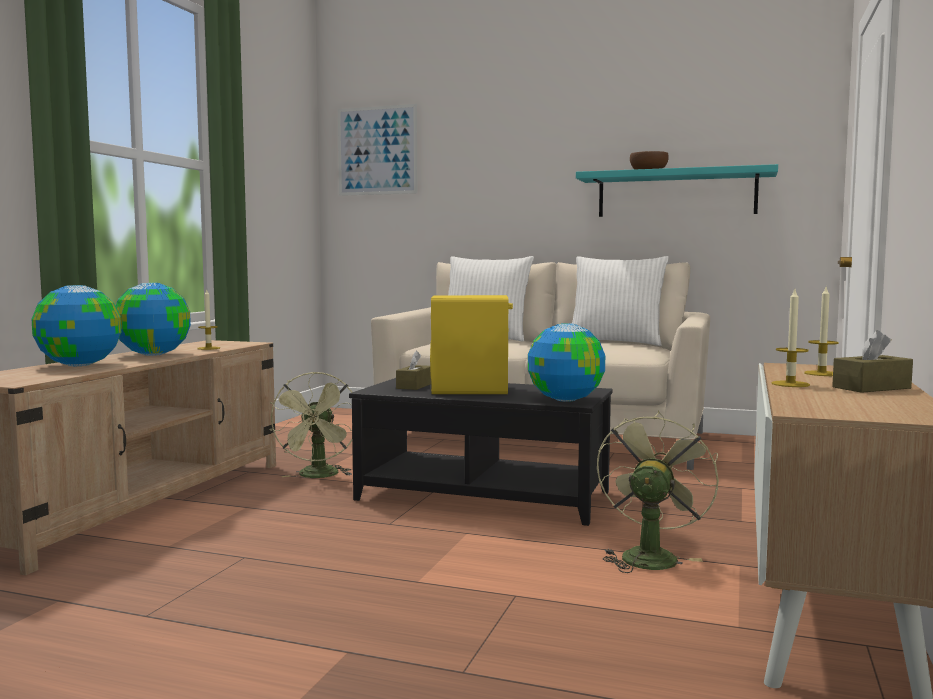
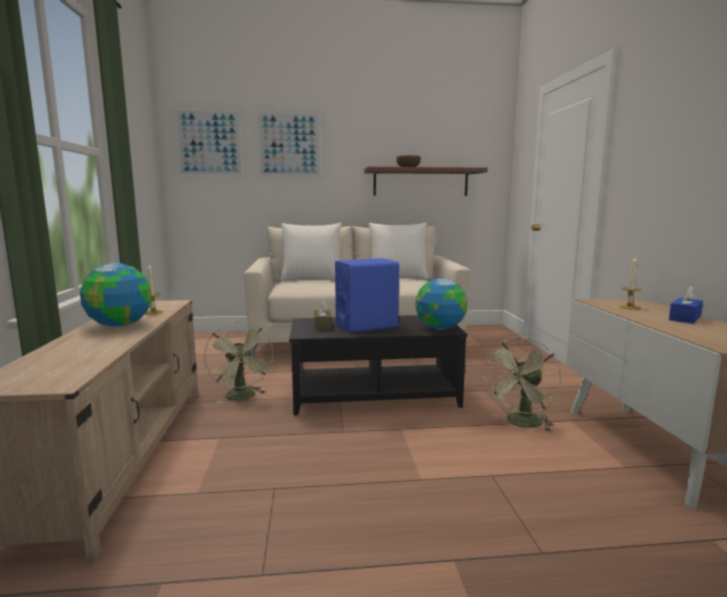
camera: 25 degrees left, 5 degrees up
(78, 365) = (75, 348): globe -> none
(470, 390) = (366, 326): yellow speaker -> blue speaker
(478, 146) = (289, 144): none -> picture
(650, 556) = (521, 424): green fan -> green fan turned 135 degrees counterclockwise
(676, 194) = (420, 182): turquoise shelf -> brown shelf
(790, 384) = (644, 319): candle -> none
(871, 387) = (684, 318): brown tissue box -> blue tissue box

